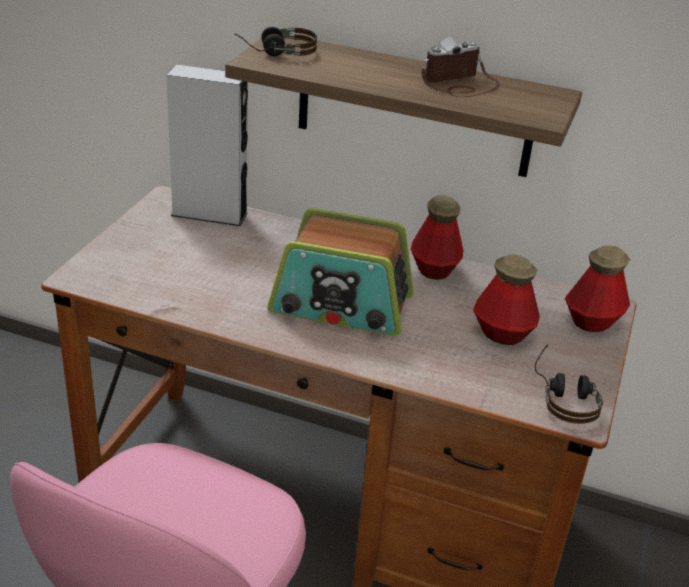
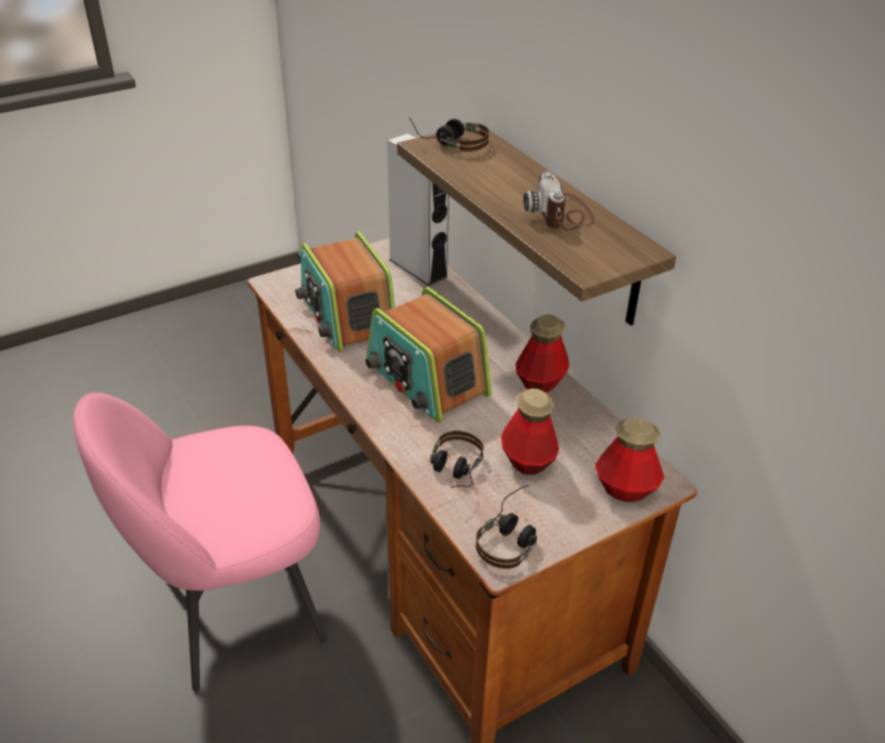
camera: 40 degrees right, 5 degrees up
(196, 280) = (347, 316): none -> radio
(459, 84) = (561, 214): camera -> camera turned 105 degrees counterclockwise
(460, 369) = (454, 472): none -> headphones

